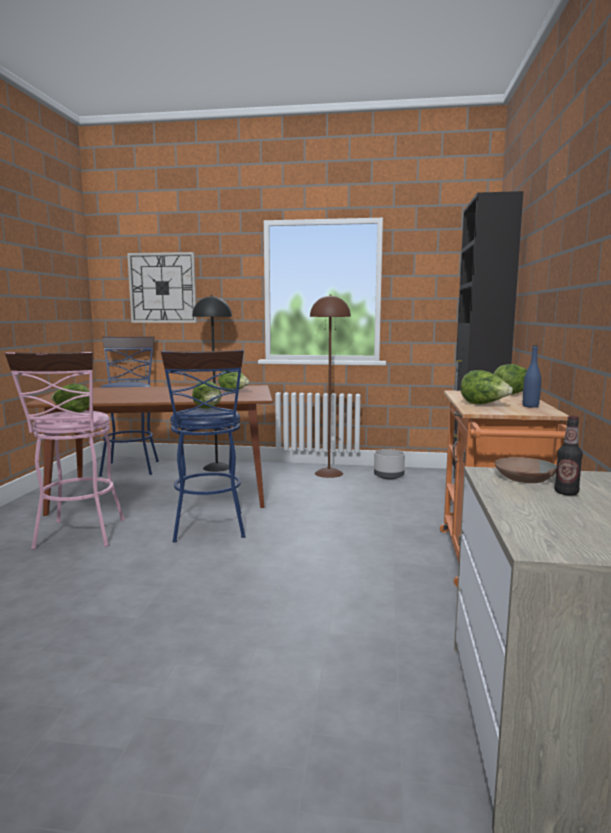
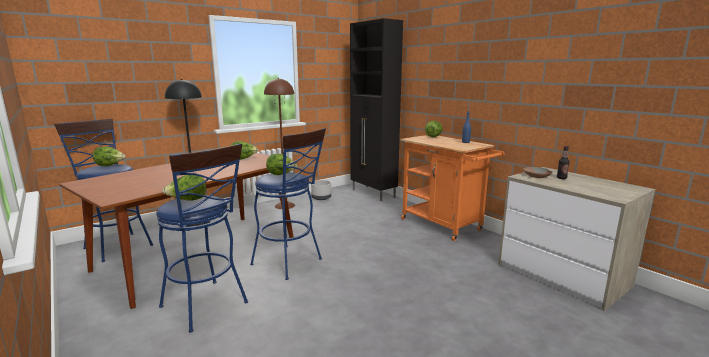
camera: 45 degrees left, 5 degrees up
(78, 536) = (208, 307): pink stool -> blue stool
(162, 288) = (113, 71): wall clock -> none
(483, 404) = (449, 144): lettuce -> lettuce (110, 165)

